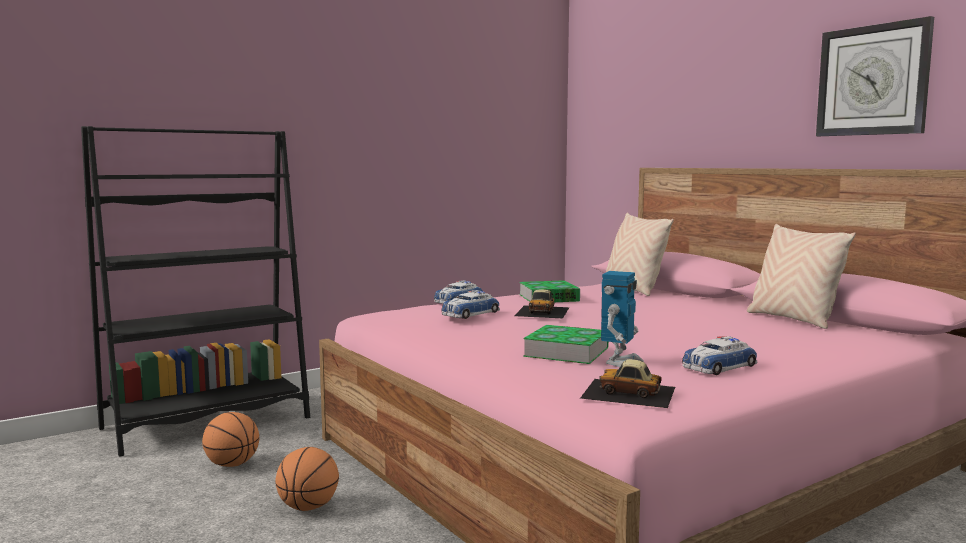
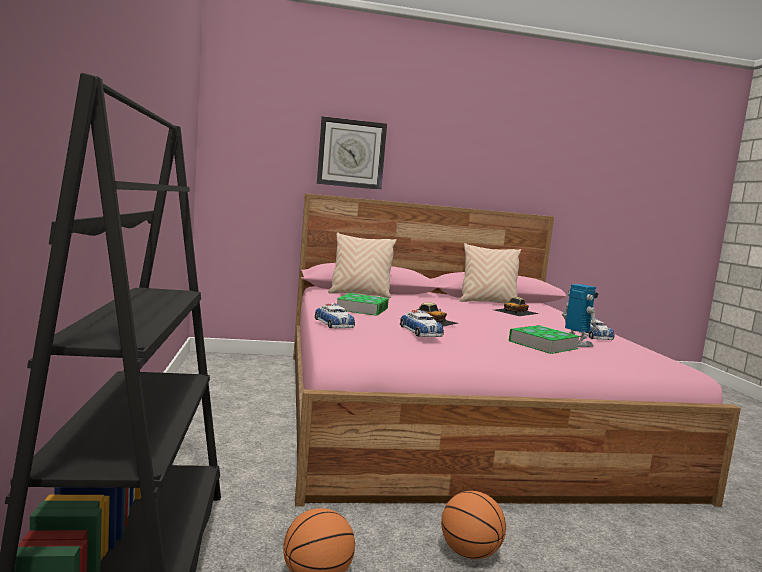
camera: 65 degrees left, 0 degrees up
(629, 392) = (647, 358): toy car -> toy car (516, 311)
(872, 80) = (481, 157): wall clock -> wall clock (351, 153)

